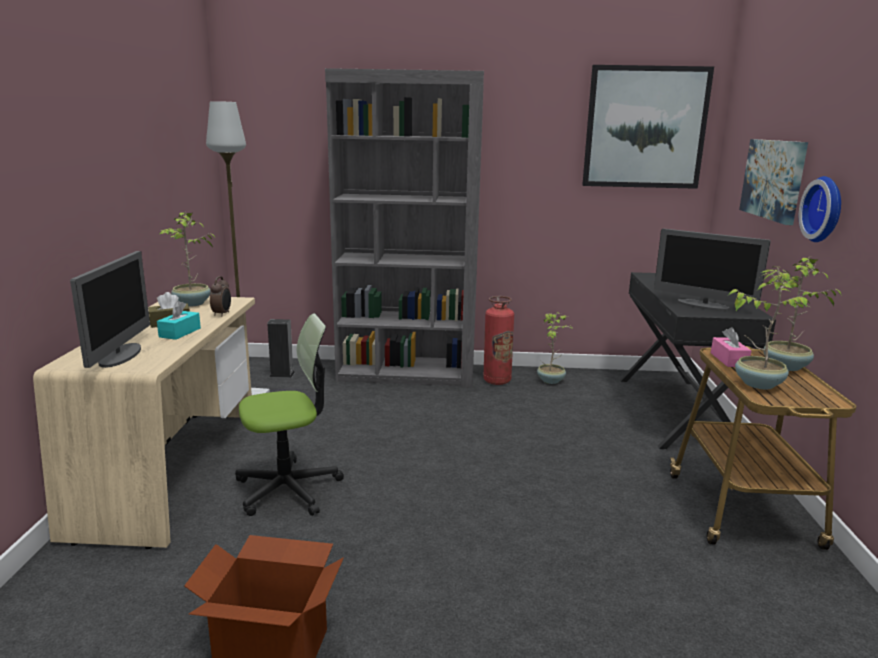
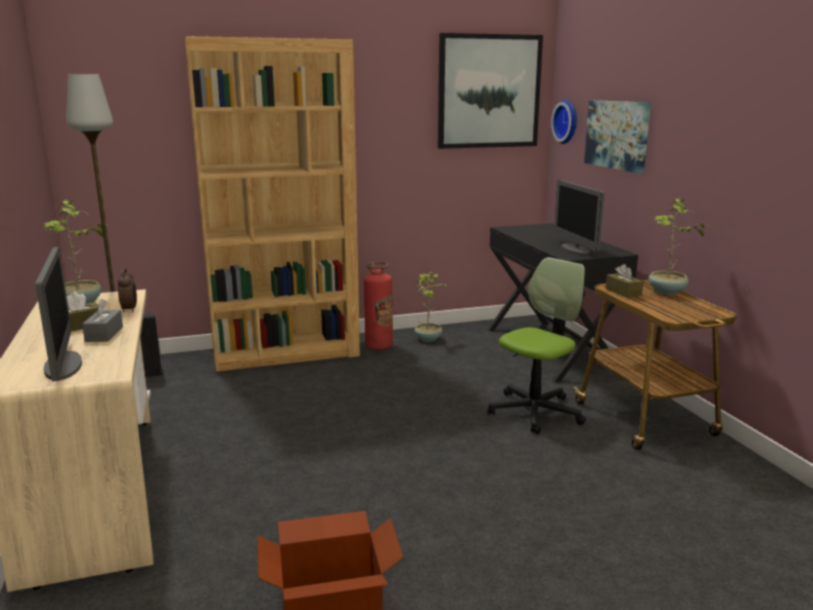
camera: 20 degrees left, 0 degrees up
(180, 332) = (104, 334): turquoise tissue box -> grey tissue box
(288, 489) = (242, 482): office chair -> office chair (535, 412)
(407, 373) = (286, 352): grey bookcase -> brown bookcase
(703, 305) = (575, 249): monitor -> monitor turned 60 degrees clockwise
(729, 360) = (623, 292): pink tissue box -> brown tissue box
(757, 383) = (659, 307): potted plant -> none
(825, 209) = (676, 158): wall clock -> wall clock (567, 122)

